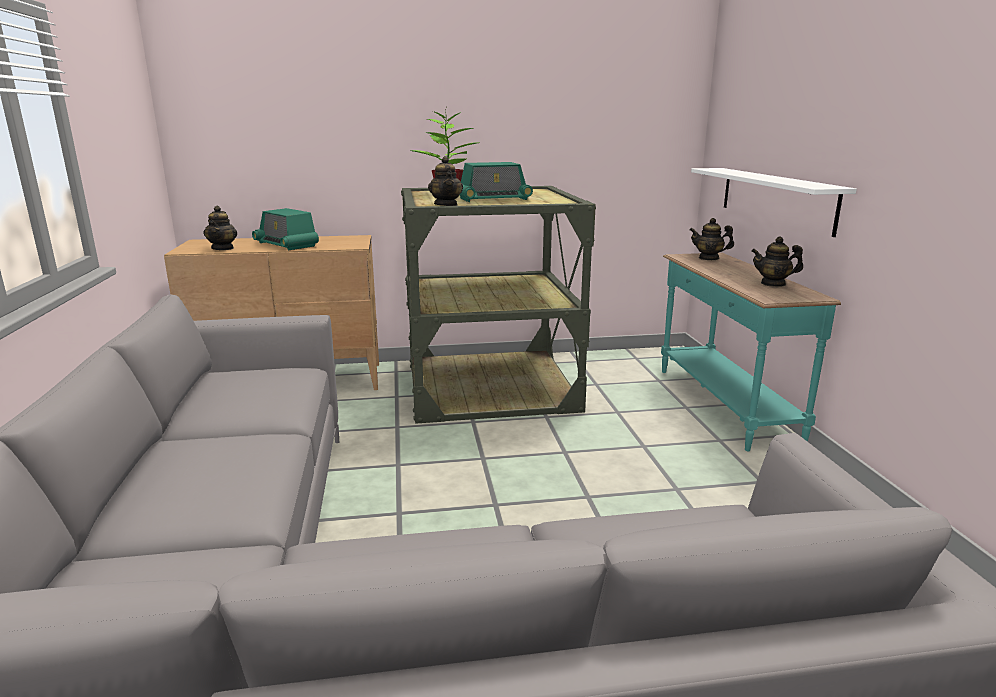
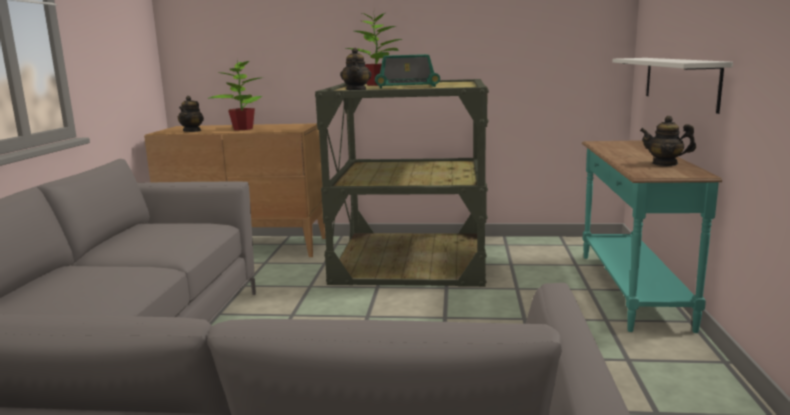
camera: 15 degrees right, 5 degrees down
(286, 244) = (243, 129): radio -> potted plant
(709, 258) = (624, 144): teapot -> none

